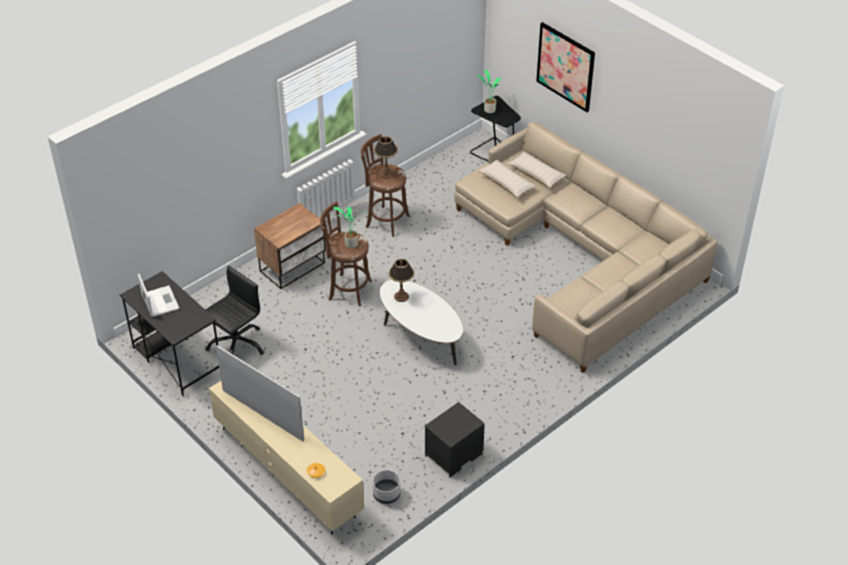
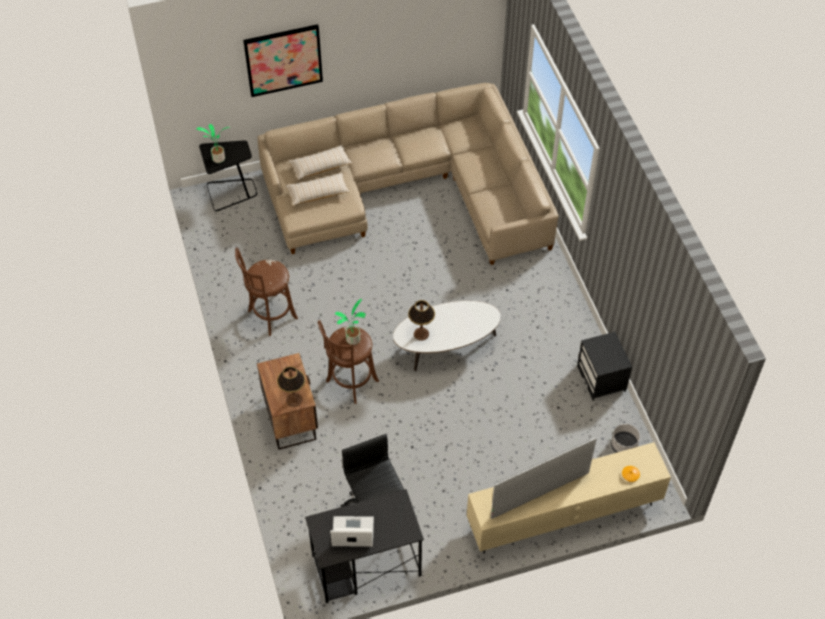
camera: 65 degrees left, 10 degrees up
(386, 174) = (266, 274): table lamp -> table lamp (294, 400)

